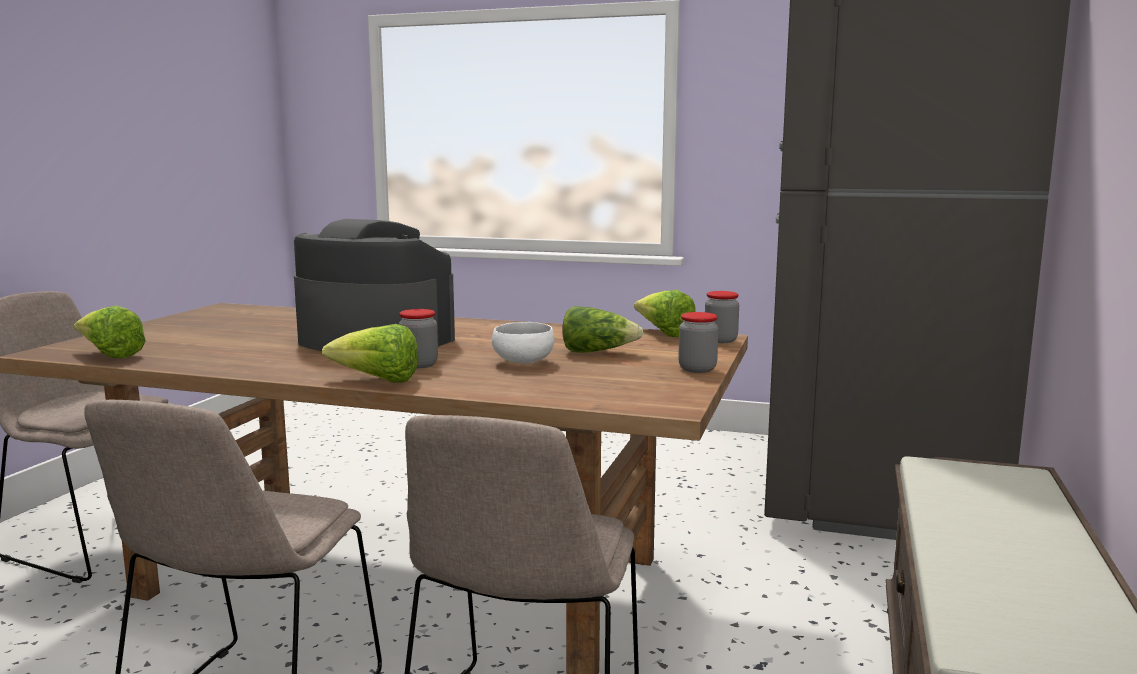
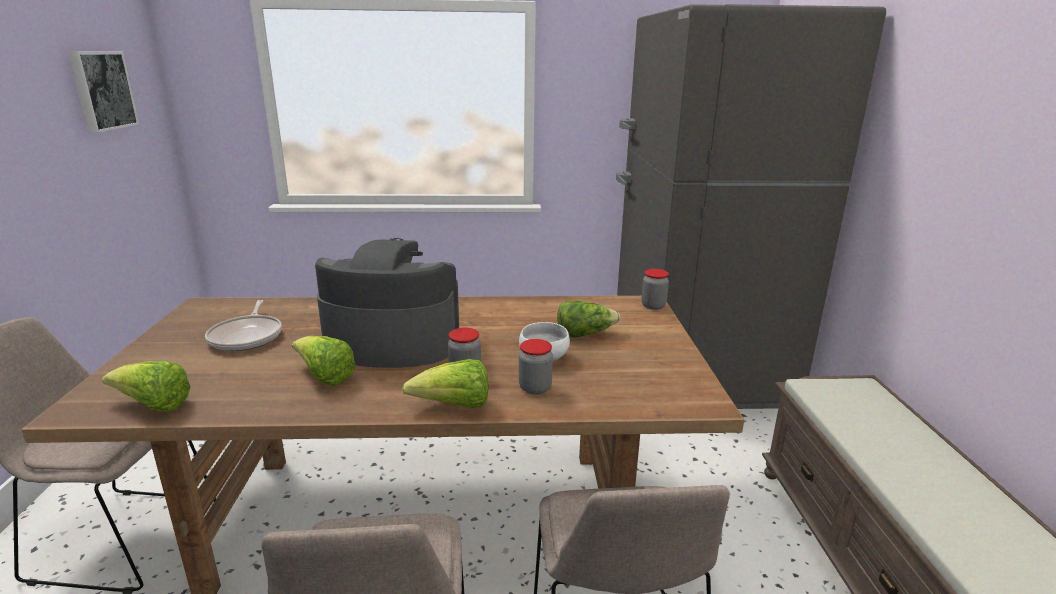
camera: 20 degrees left, 10 degrees up
(204, 106) = (101, 90): none -> picture
(241, 327) = (247, 336): none -> frying pan
(664, 334) = (607, 302): lettuce -> lettuce (325, 377)
(697, 369) = (675, 347): jar -> jar (535, 388)

